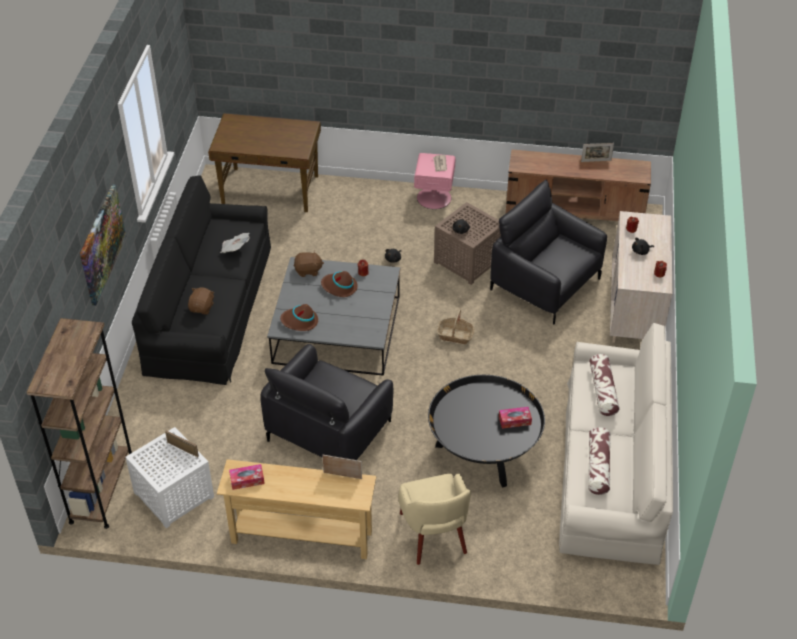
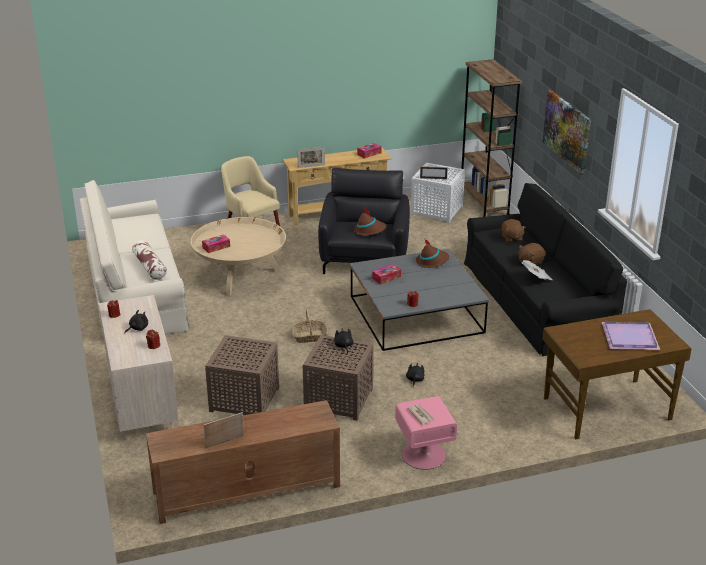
camera: 155 degrees right, 15 degrees down
(255, 132) = (631, 338): none -> purple tray
(308, 271) = (462, 293): brown plush toy -> brown plush toy (530, 262)
(339, 287) = (423, 289): brown hat -> brown hat (369, 230)
(362, 313) = (386, 278): none -> tissue box
(483, 450) = (240, 276): black coffee table -> beige coffee table
(545, 284) = (245, 400): black armchair -> brown side table
(598, 466) = (140, 229): pillow -> none

